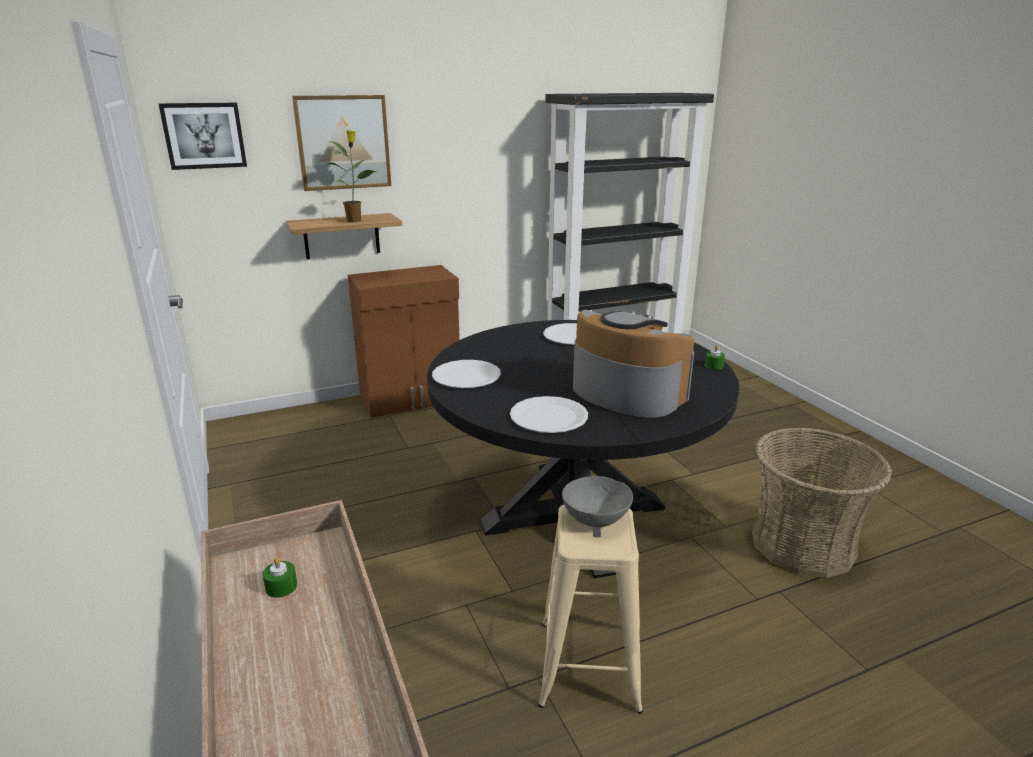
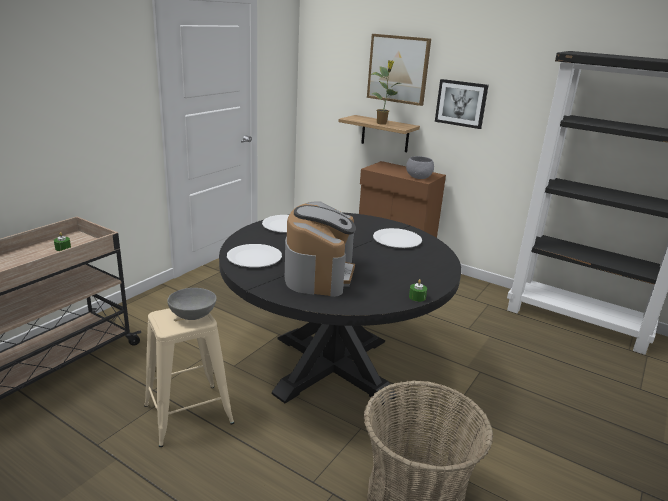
camera: 55 degrees right, 0 degrees up
(204, 135) = (324, 53): picture -> picture (461, 103)
(431, 275) = (418, 177): none -> grey bowl

